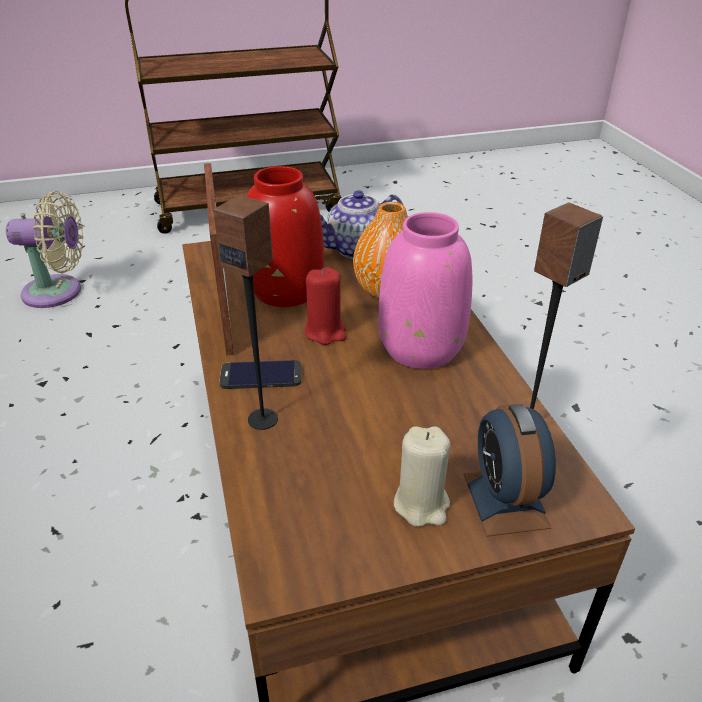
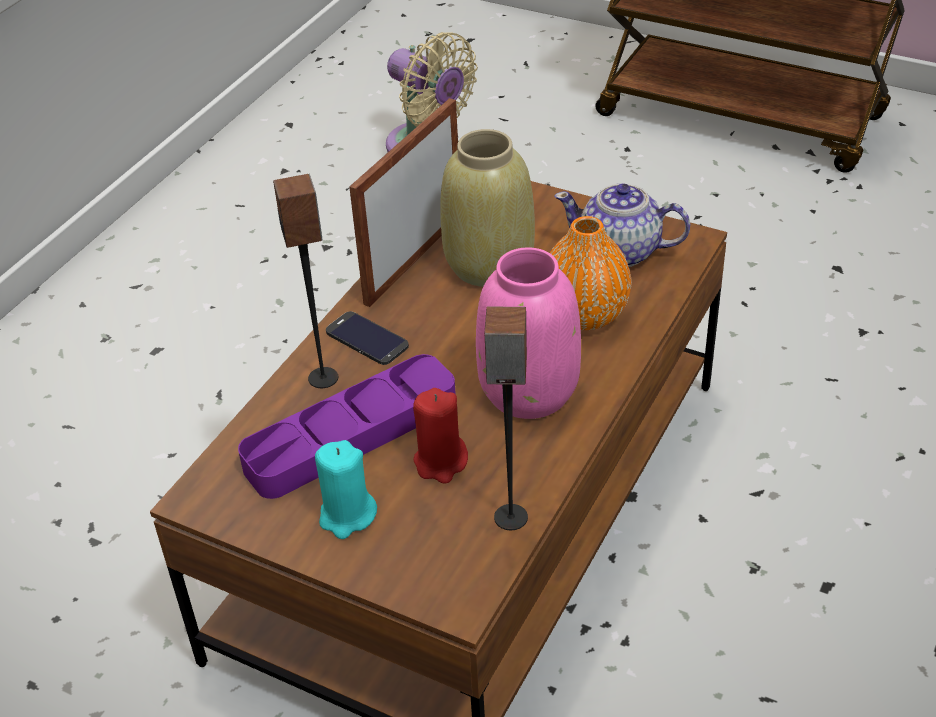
camera: 45 degrees right, 5 degrees up
(286, 290) = (490, 264): red vase -> beige vase
(325, 332) = (468, 327): red candle -> red candle (440, 462)
(341, 444) = (351, 434): none -> purple tray
(421, 504) = (347, 516): beige candle -> turquoise candle
(505, 500) = (409, 555): alarm clock -> none

